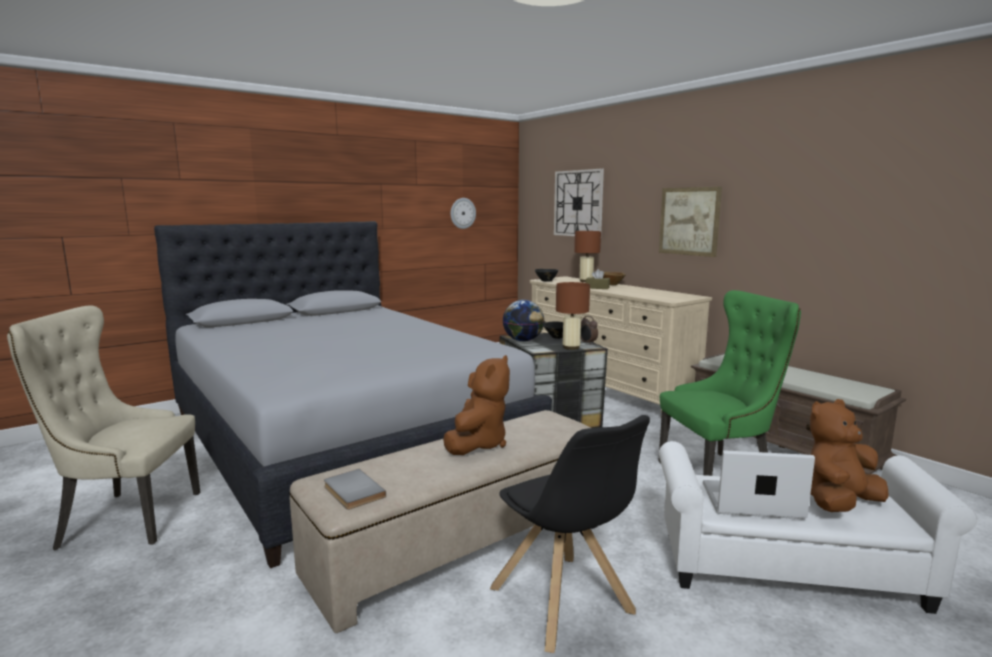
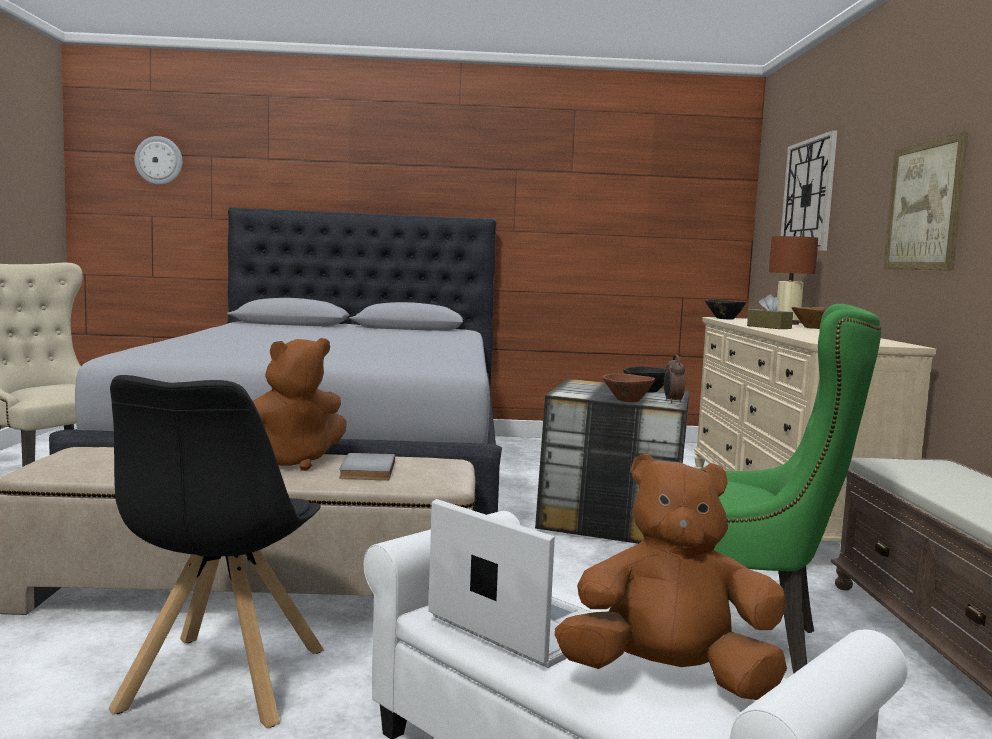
camera: 35 degrees right, 5 degrees down
(352, 492) = (76, 461): grey book -> grey book (365, 470)
(462, 213) = (646, 216): wall clock -> wall clock (159, 160)
(523, 340) = (580, 385): globe -> none
(571, 347) = (627, 400): brown table lamp -> brown bowl

